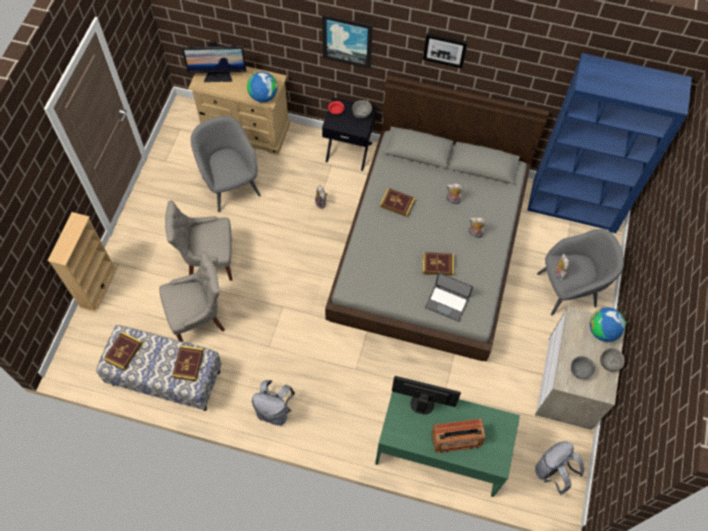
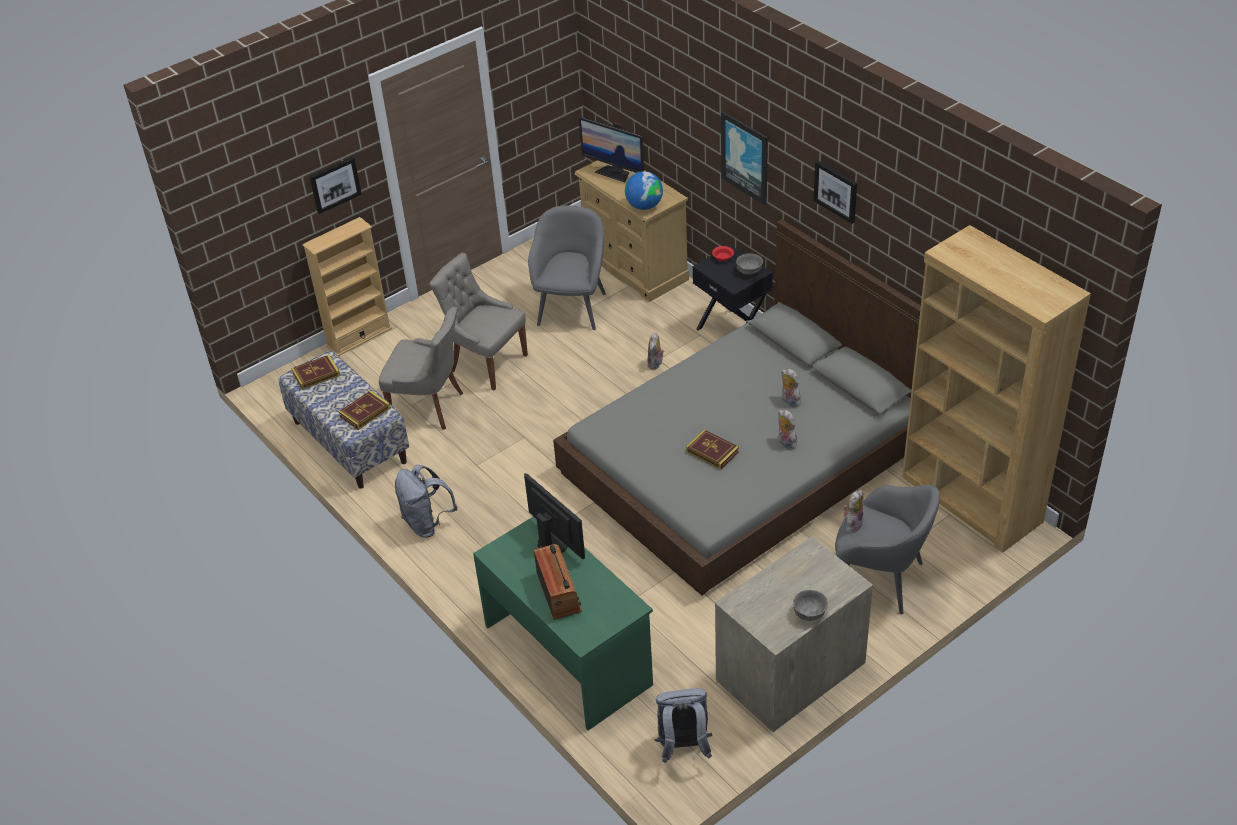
camera: 40 degrees right, 20 degrees down
(50, 203) = (334, 184): none -> picture
(397, 203) = (720, 376): book -> none
(447, 302) = (689, 490): laptop -> none
(456, 439) = (558, 592): radio -> radio turned 135 degrees counterclockwise
(574, 206) = (971, 500): blue bookcase -> brown bookcase
(580, 370) = (764, 602): grey bowl -> none
(602, 331) = (831, 579): globe -> none

